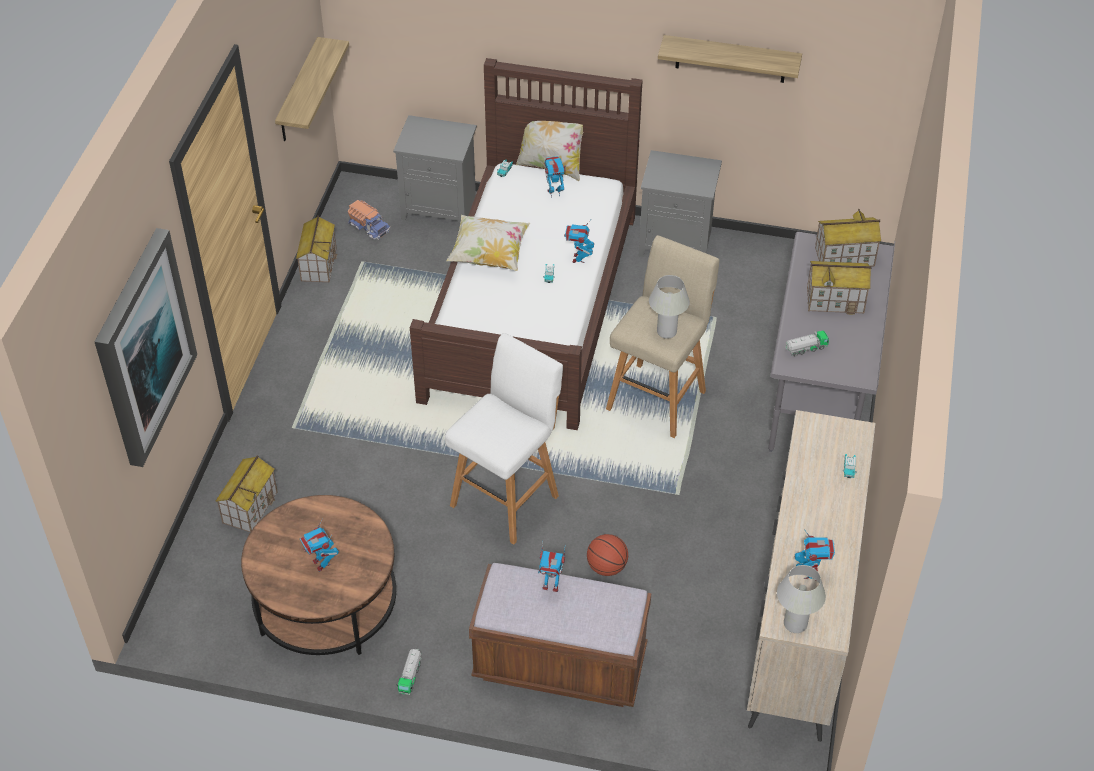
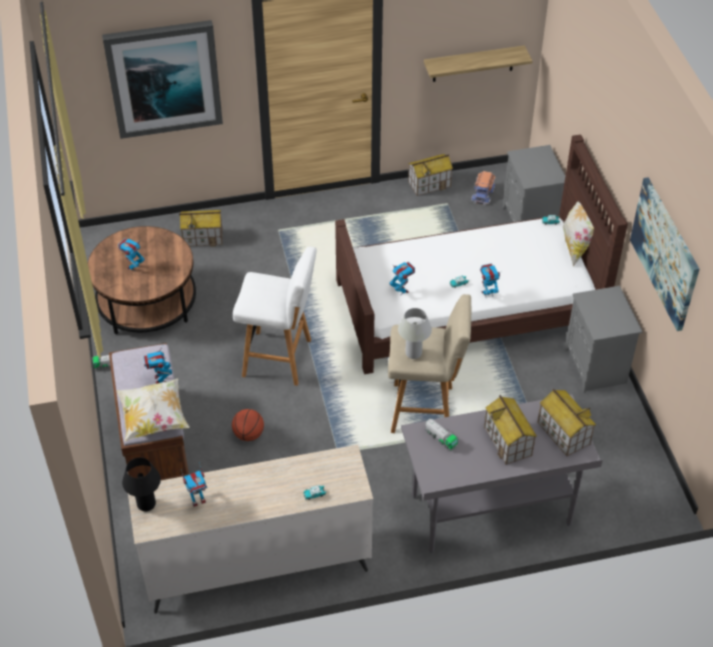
camera: 65 degrees right, 0 degrees up
(489, 255) = (456, 245): pillow -> pillow (154, 419)
(554, 193) = (547, 256): toy robot -> toy robot (401, 291)
(731, 59) = (665, 253): shelf -> picture
(795, 624) = (146, 504): white table lamp -> black table lamp

